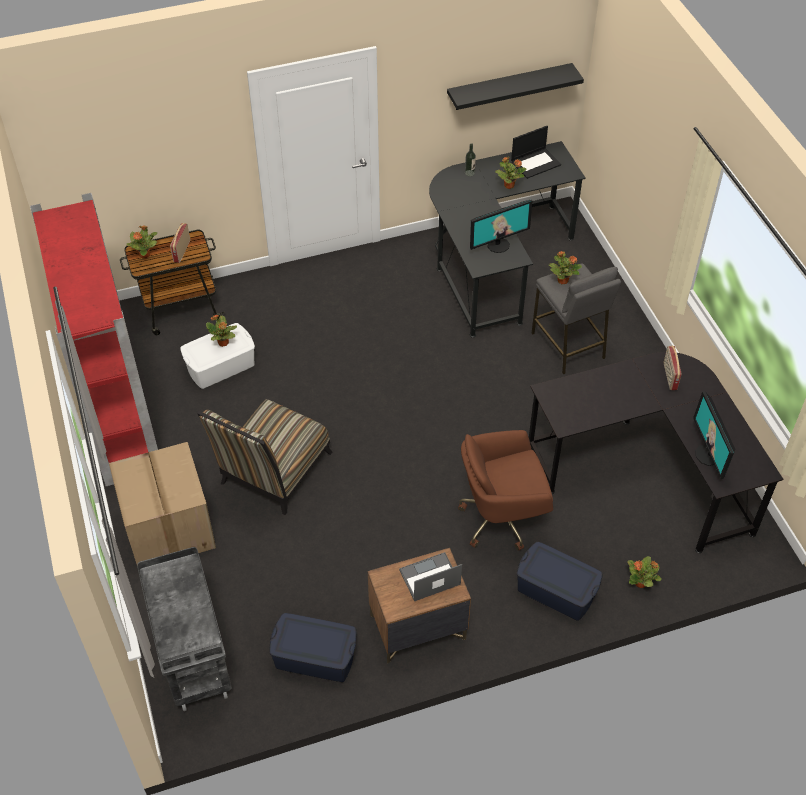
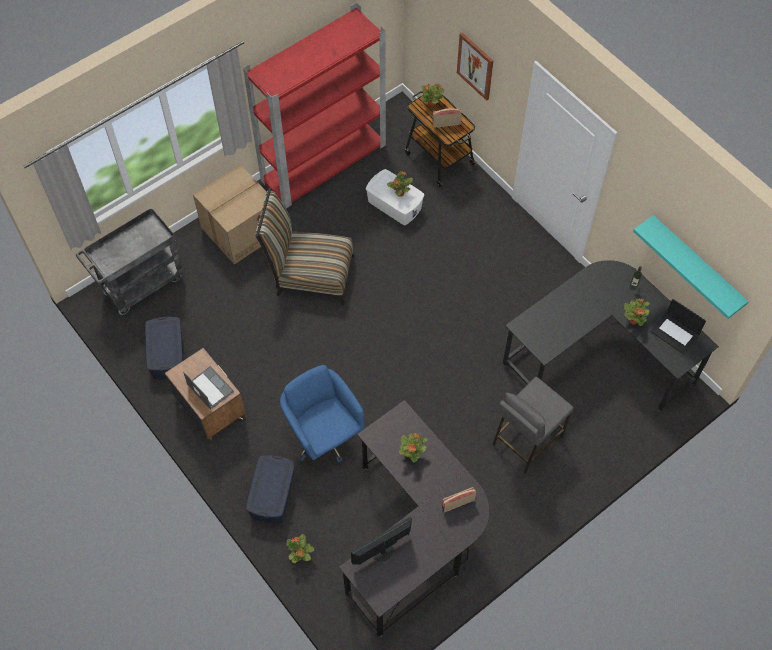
camera: 70 degrees right, 10 degrees up
(167, 162) = (475, 66): none -> picture
(498, 245) = (553, 333): monitor -> none
(501, 519) = (324, 439): brown office chair -> blue office chair
(509, 87) = (696, 264): black shelf -> turquoise shelf
(562, 280) = (541, 395): potted plant -> potted plant (412, 453)

